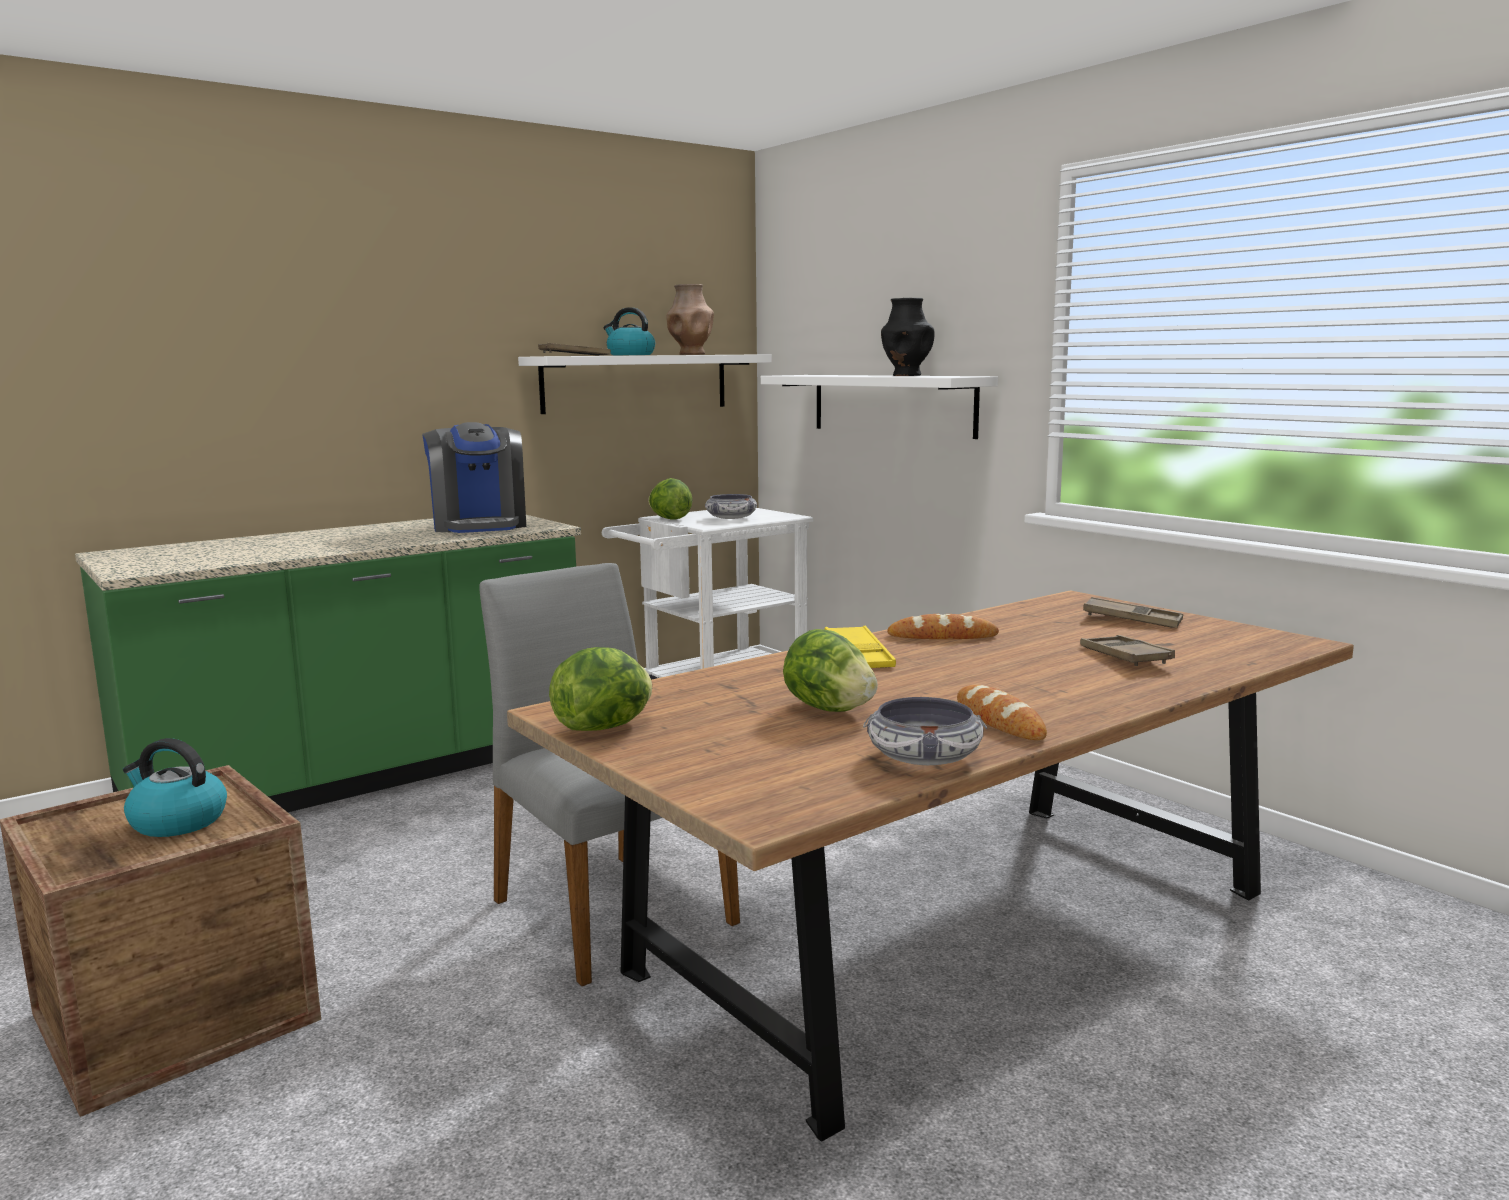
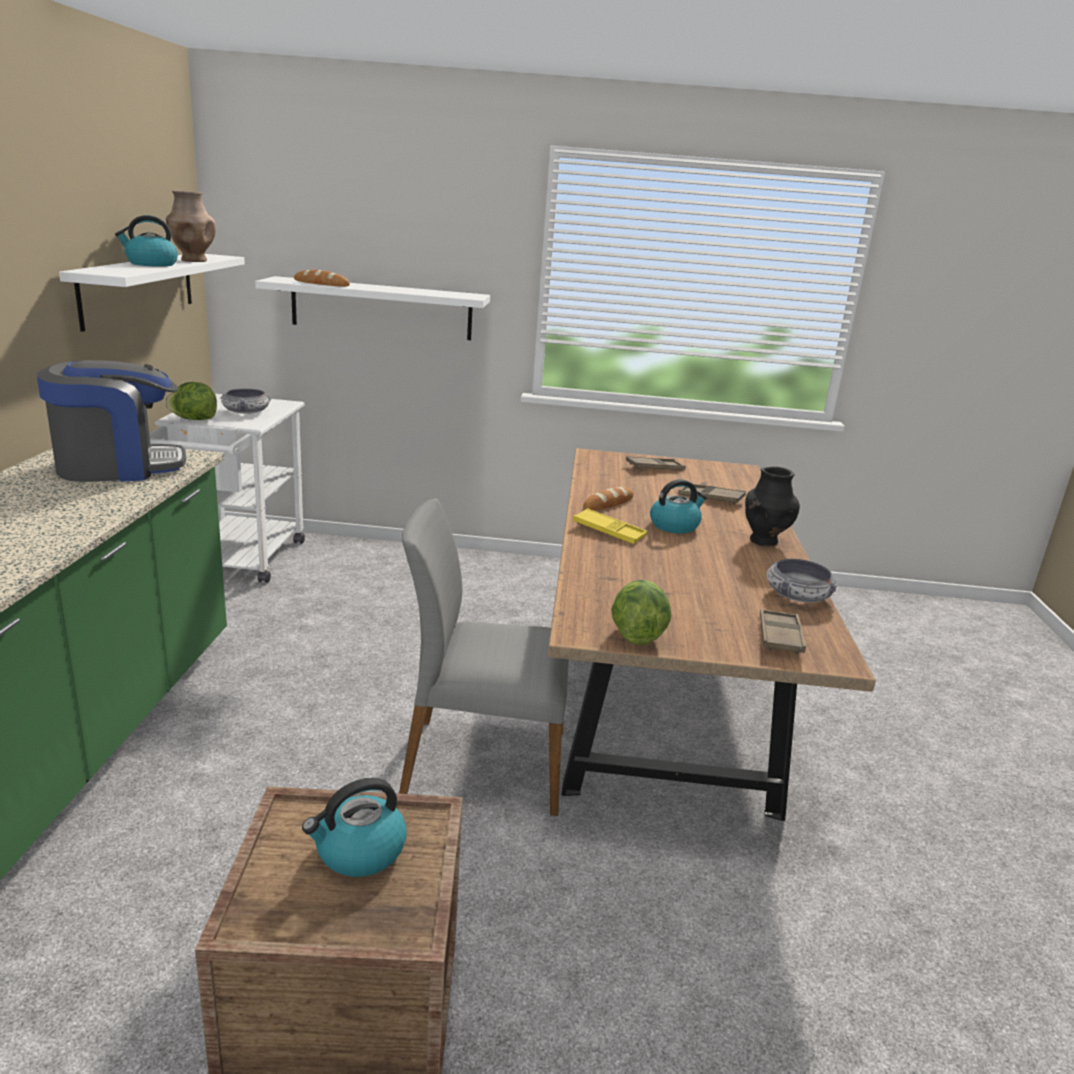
camera: 50 degrees left, 10 degrees up
(479, 526) = (118, 467): coffee machine -> coffee machine turned 45 degrees counterclockwise
(574, 355) = (117, 269): brown tray -> brown tray (779, 637)
(829, 709) = (693, 578): lettuce -> none
(906, 375) = (412, 290): black vase -> black vase (763, 541)
(969, 668) = (674, 525): none -> kettle
(999, 720) = (766, 559): bread -> bread (321, 283)

